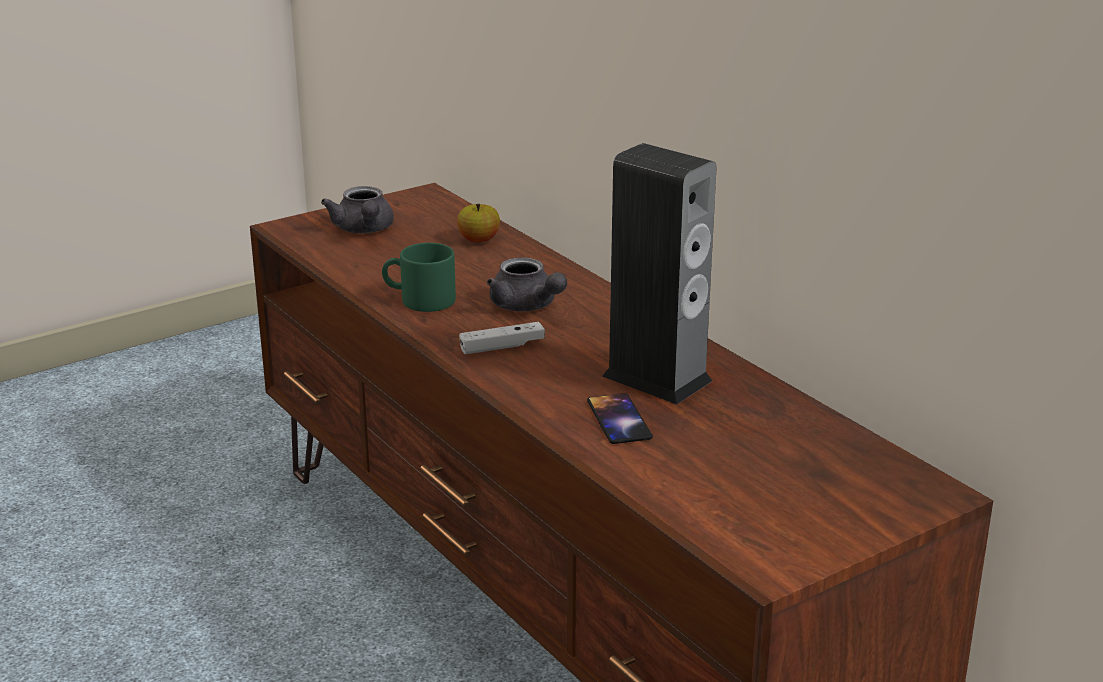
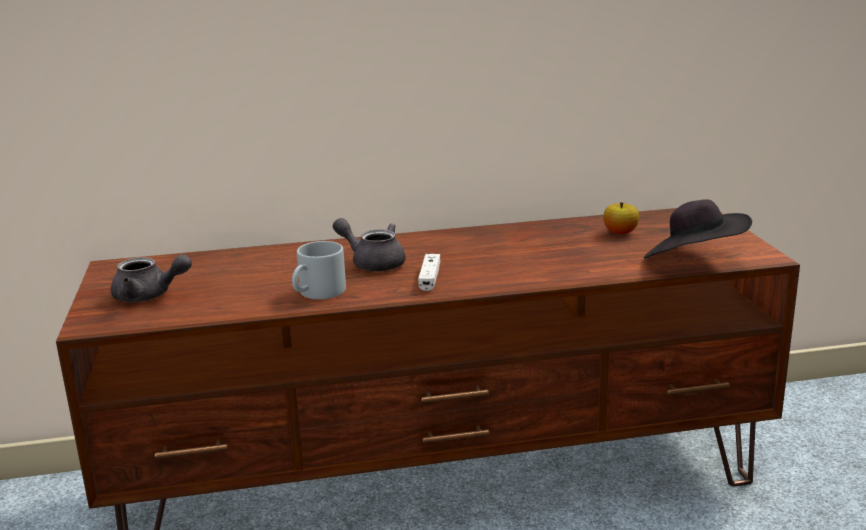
camera: 65 degrees left, 5 degrees down
(419, 300) = (318, 293): green mug -> grey mug
(479, 240) = (234, 261): apple -> apple (620, 233)
(527, 307) = (373, 263): grey teapot -> grey teapot turned 135 degrees counterclockwise
(618, 419) = (567, 262): phone -> none
(656, 378) = (519, 245): speaker -> none
(696, 511) = (693, 262): none -> black hat

